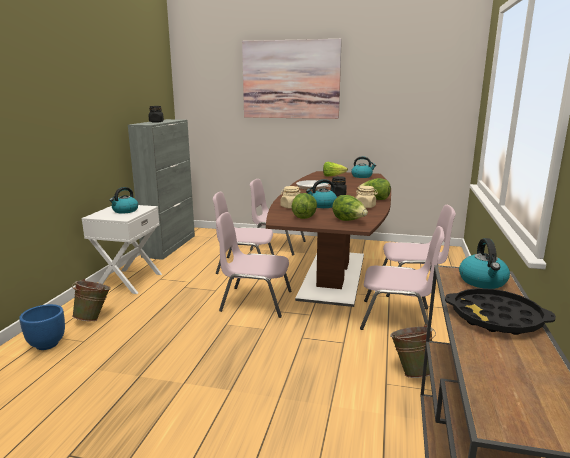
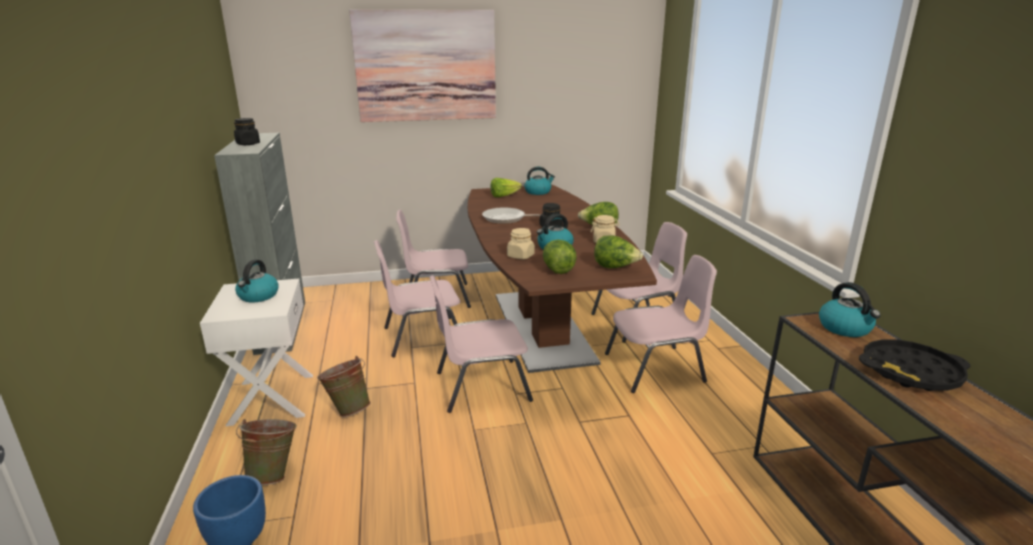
camera: 25 degrees left, 5 degrees up
(410, 371) = (722, 431): green bucket -> green bucket (348, 409)

